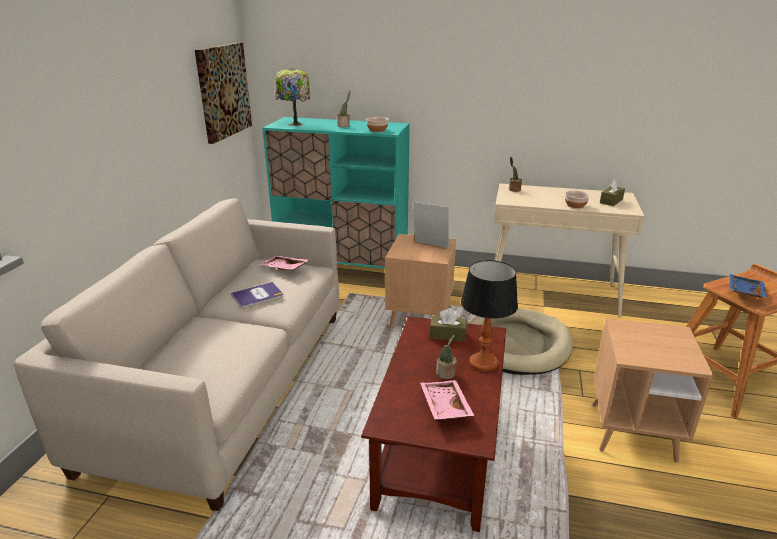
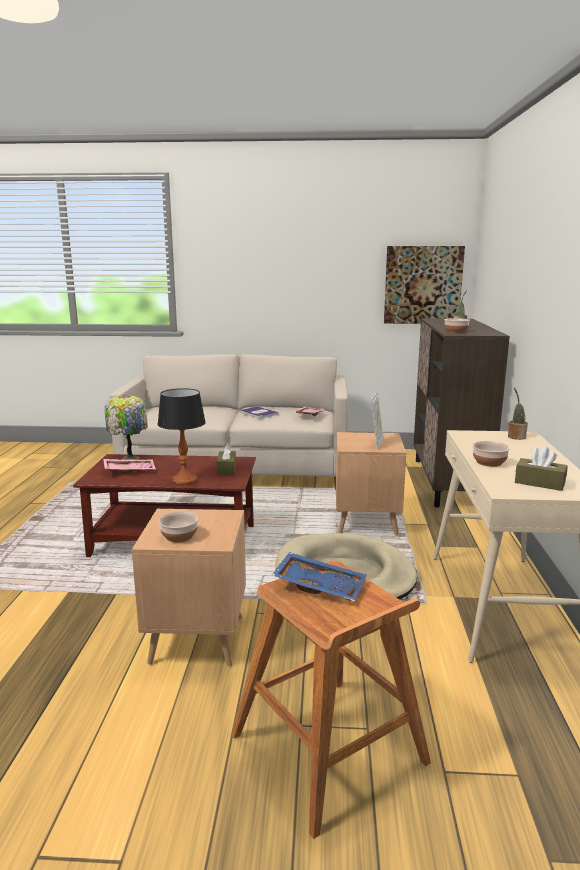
camera: 80 degrees right, 10 degrees down
(294, 124) = (443, 321): table lamp -> table lamp (129, 458)
(343, 267) = (448, 482): turquoise cabinet -> brown cabinet
(446, 374) = (169, 470): potted plant -> none
(676, 350) = (179, 536): none -> bowl

